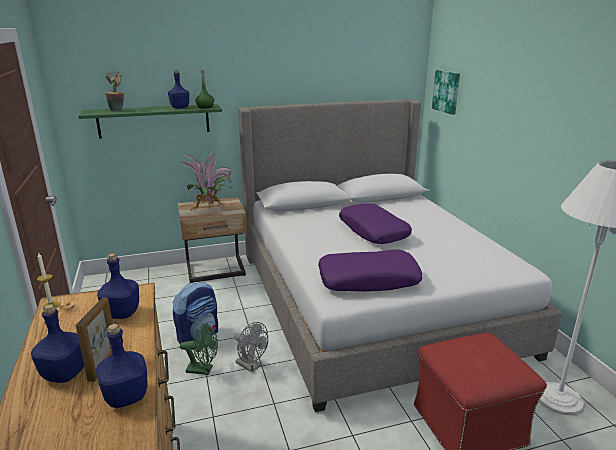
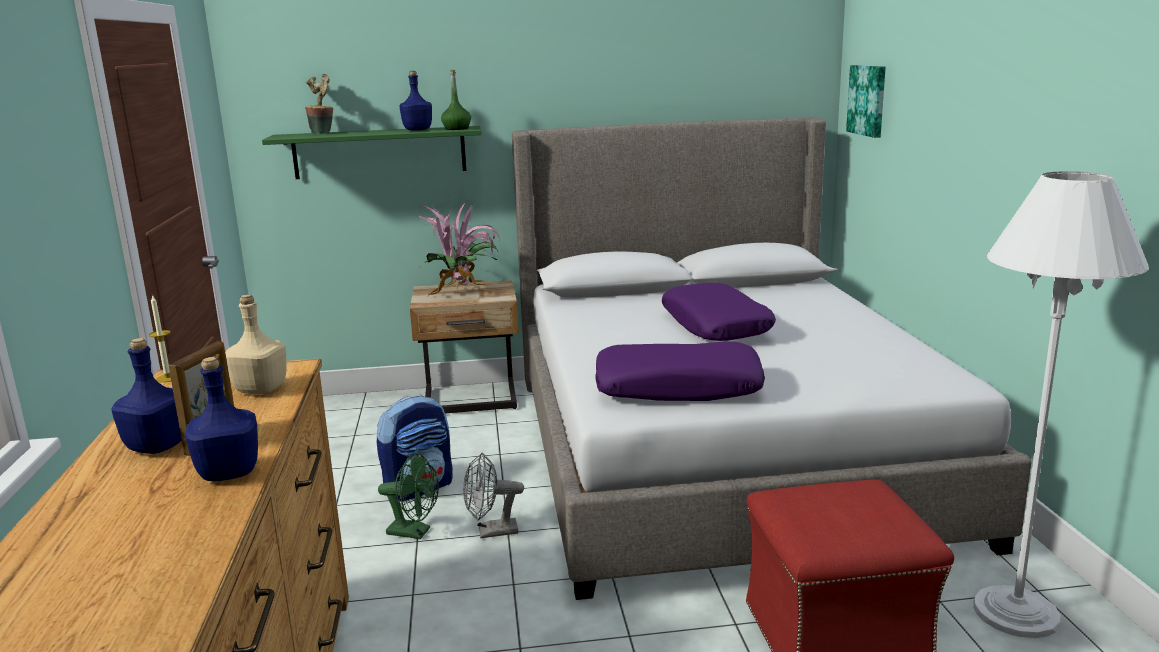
camera: 10 degrees right, 5 degrees down
(122, 313) = (261, 389): blue bottle -> beige bottle
(251, 366) = (491, 532): grey fan -> grey fan turned 120 degrees clockwise

